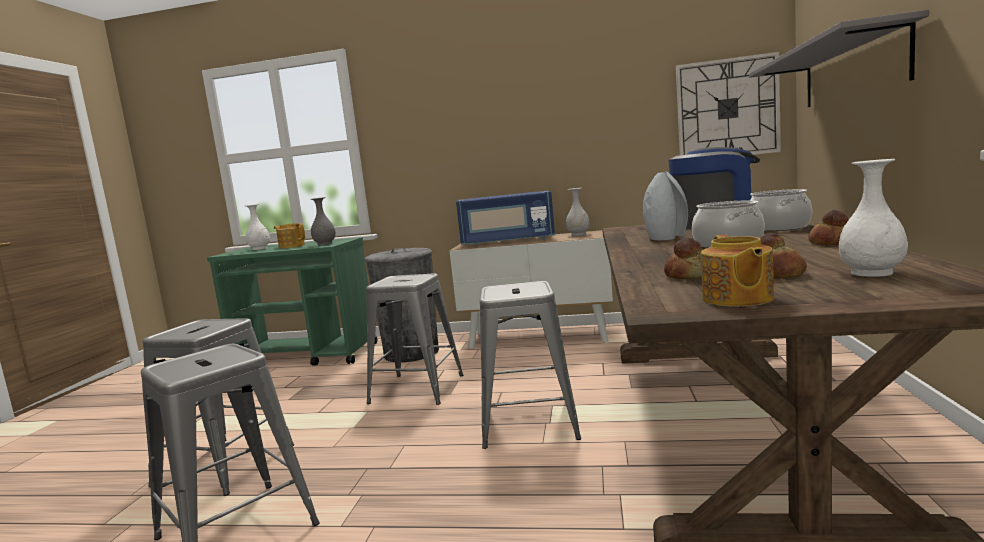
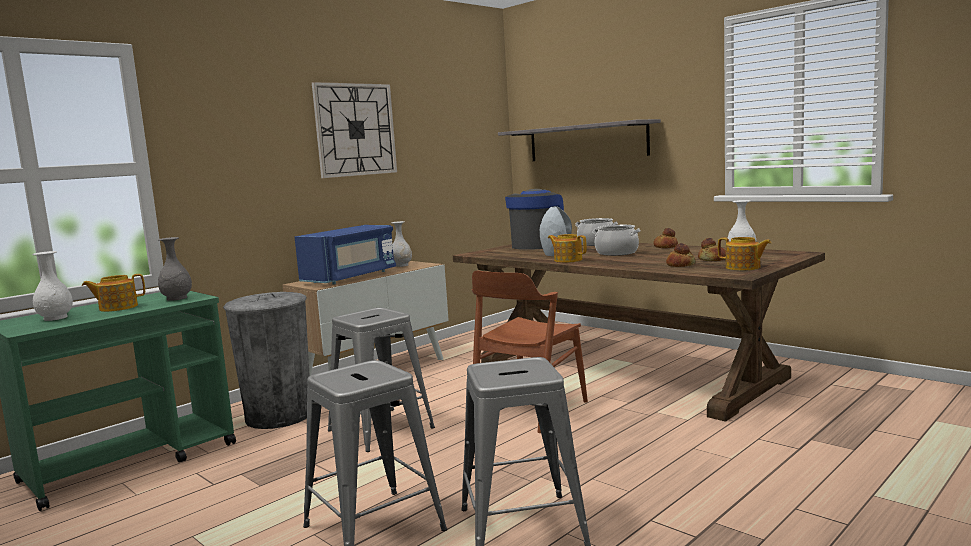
camera: 55 degrees left, 0 degrees up
(529, 423) = (529, 410): grey stool -> brown chair
(637, 247) = (567, 260): none -> teapot
(727, 108) = (477, 157): wall clock -> wall clock (355, 130)

